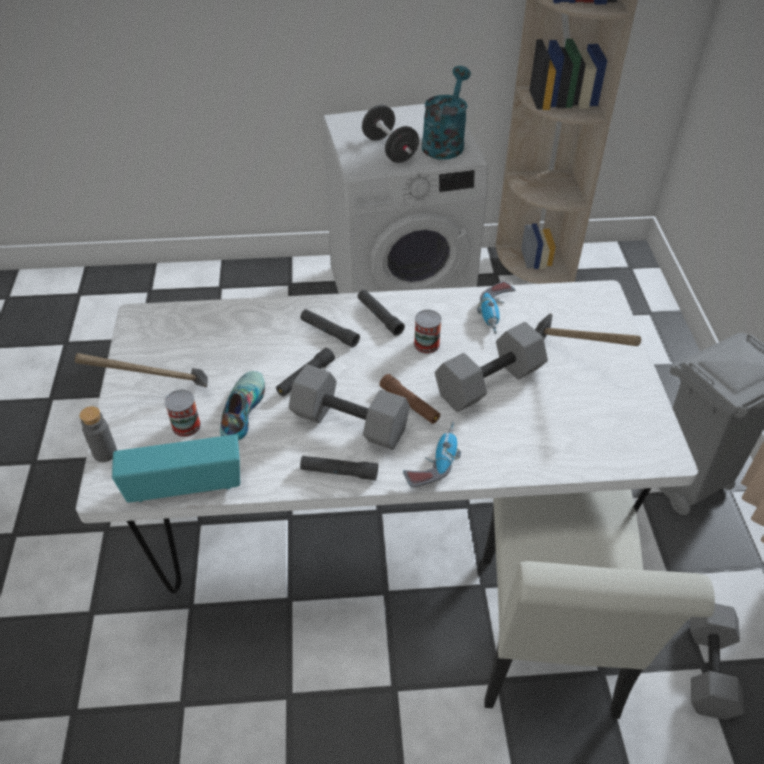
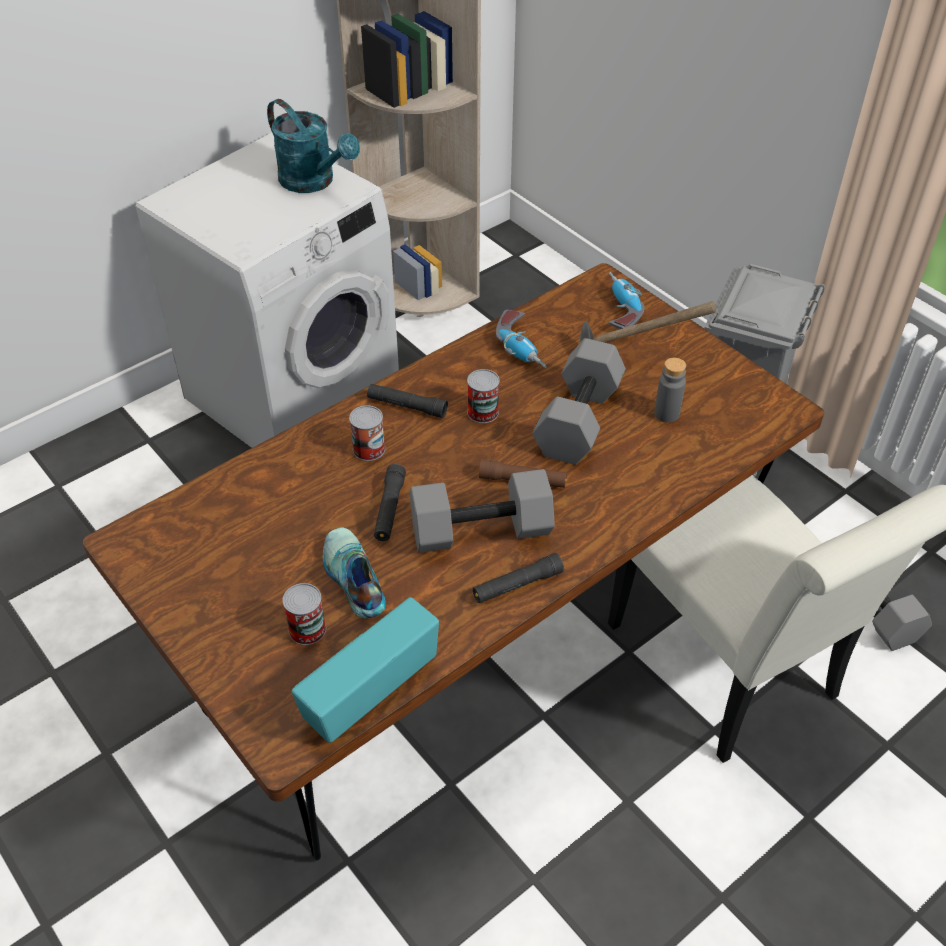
camera: 35 degrees left, 0 degrees up
(105, 453) = (241, 710): grey bottle -> grey bottle (666, 413)
(158, 396) = (241, 616): hammer -> none
(329, 332) = (369, 449): black flashlight -> can
(381, 515) = (473, 641): white dining table -> brown dining table
(389, 149) = (259, 214): black dumbbell -> none
(433, 461) = (597, 523): power drill -> power drill (618, 309)
(445, 142) = (314, 182): turquoise watering can -> turquoise watering can turned 150 degrees clockwise

